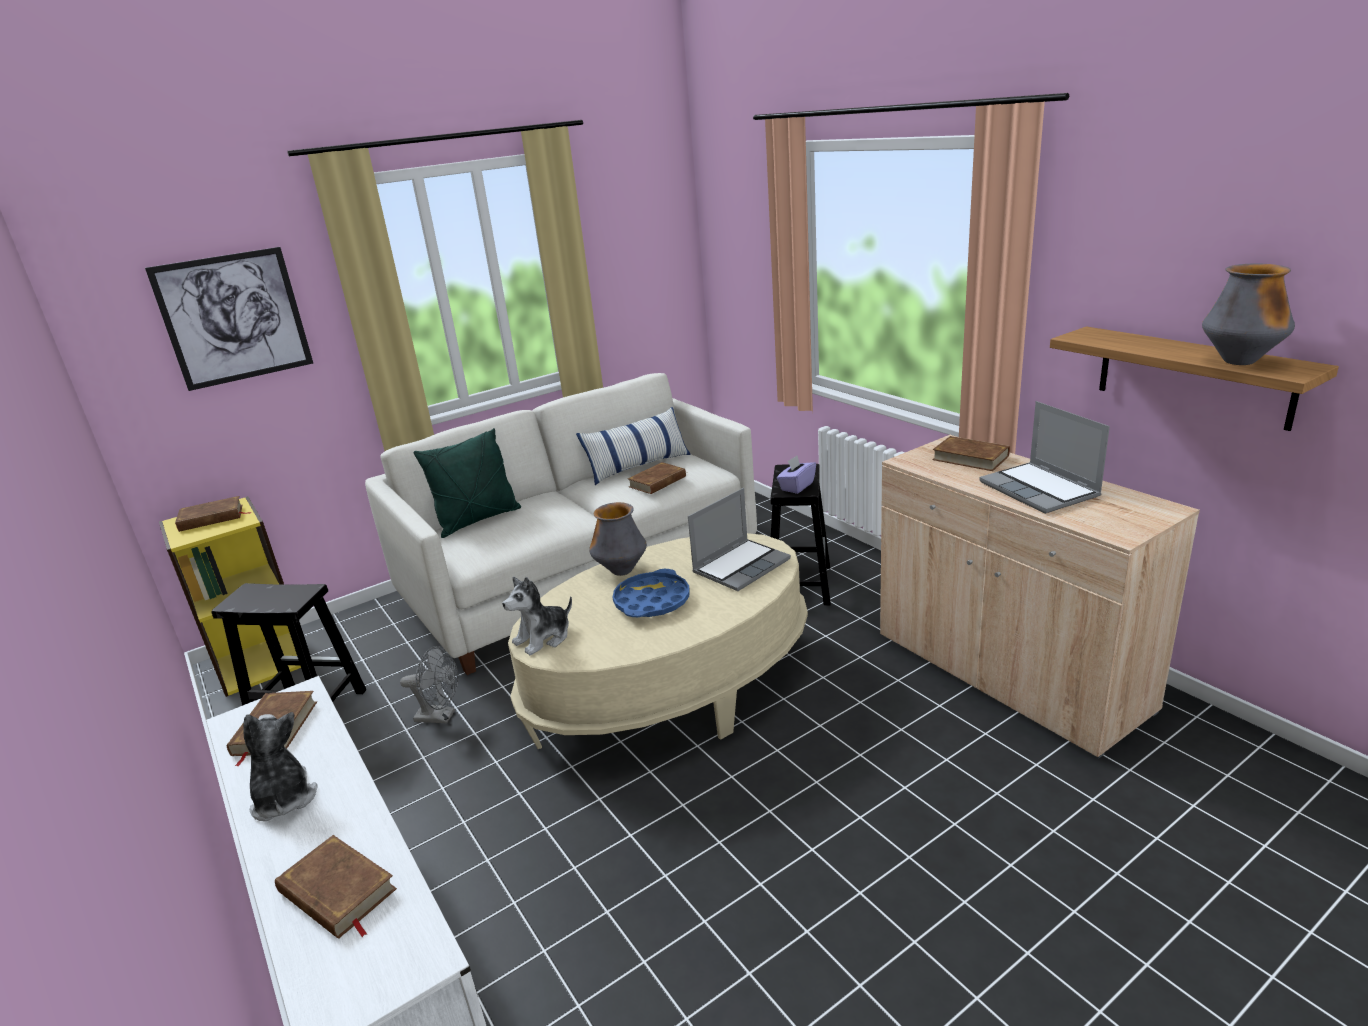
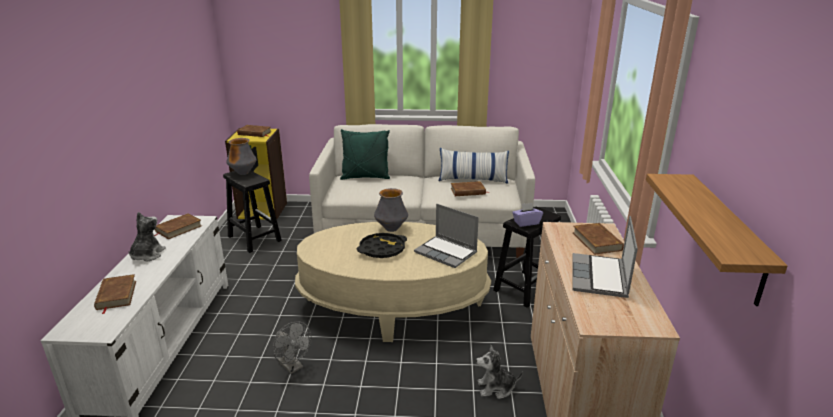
camera: 35 degrees right, 0 degrees up
(234, 318) = (291, 39): picture -> none
(441, 716) = (292, 266): grey fan -> grey fan (293, 367)
(543, 638) = (317, 243): plush toy -> plush toy (496, 388)
(652, 601) = (382, 249): blue tray -> black tray
(741, 566) = (446, 253): laptop -> laptop turned 45 degrees clockwise
(1240, 362) = (721, 233): vase -> vase (243, 173)

